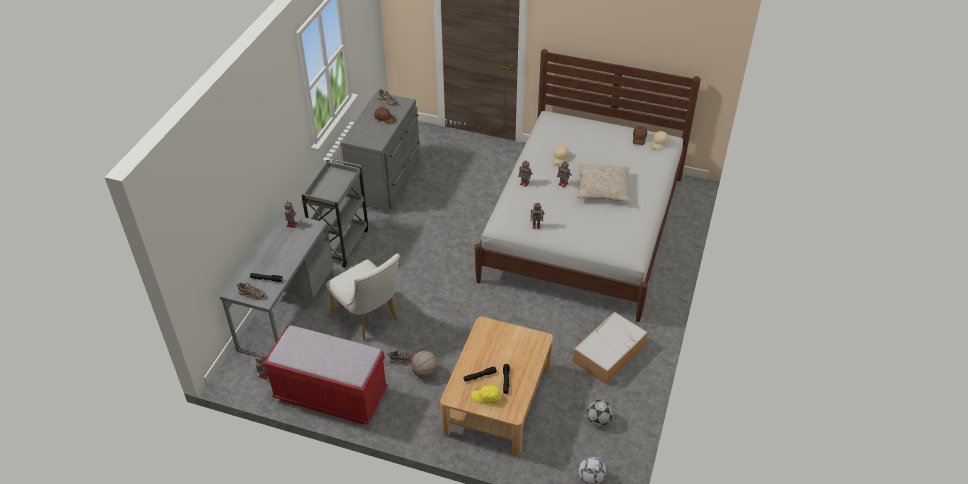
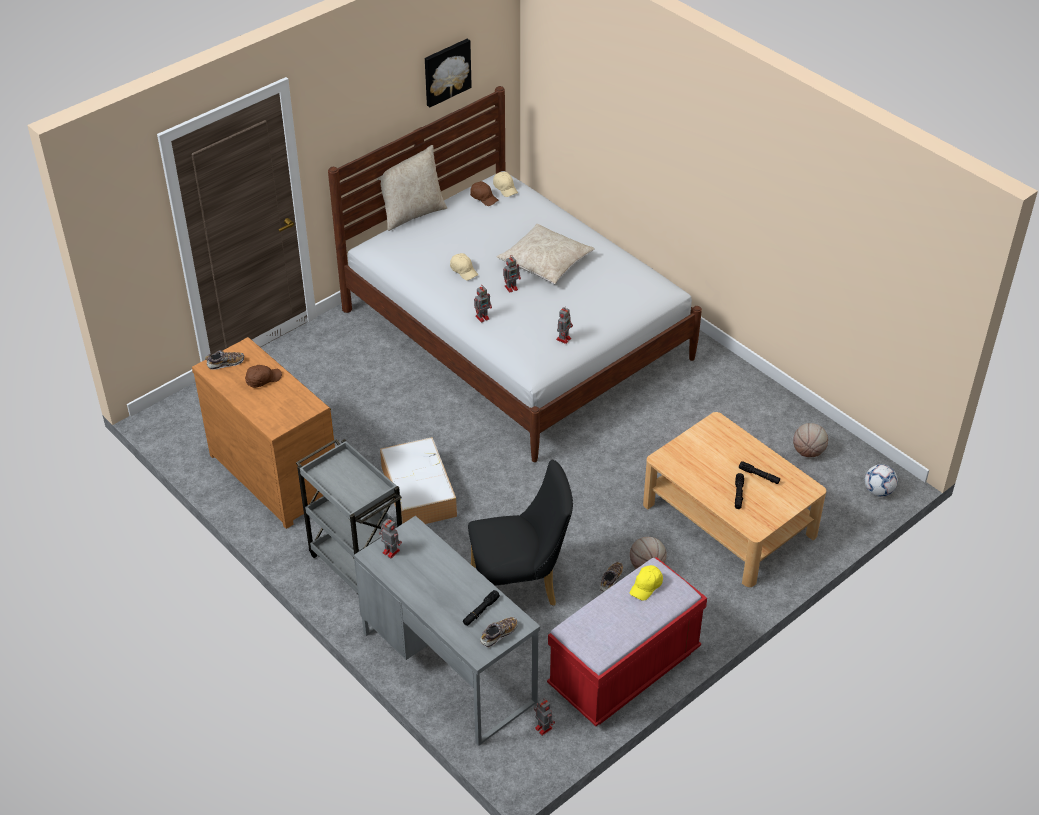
camera: 60 degrees left, 0 degrees up
(369, 319) = (520, 586): white chair -> black chair
(387, 183) = (276, 473): grey dresser -> brown dresser
(486, 397) = (773, 501): yellow cap -> yellow cap (646, 586)
(595, 118) = (412, 213): none -> beige pillow
(598, 420) = (808, 452): football -> basketball
(609, 352) = (722, 401): storage box -> storage box (417, 490)
(658, 41) = (446, 71): none -> picture

